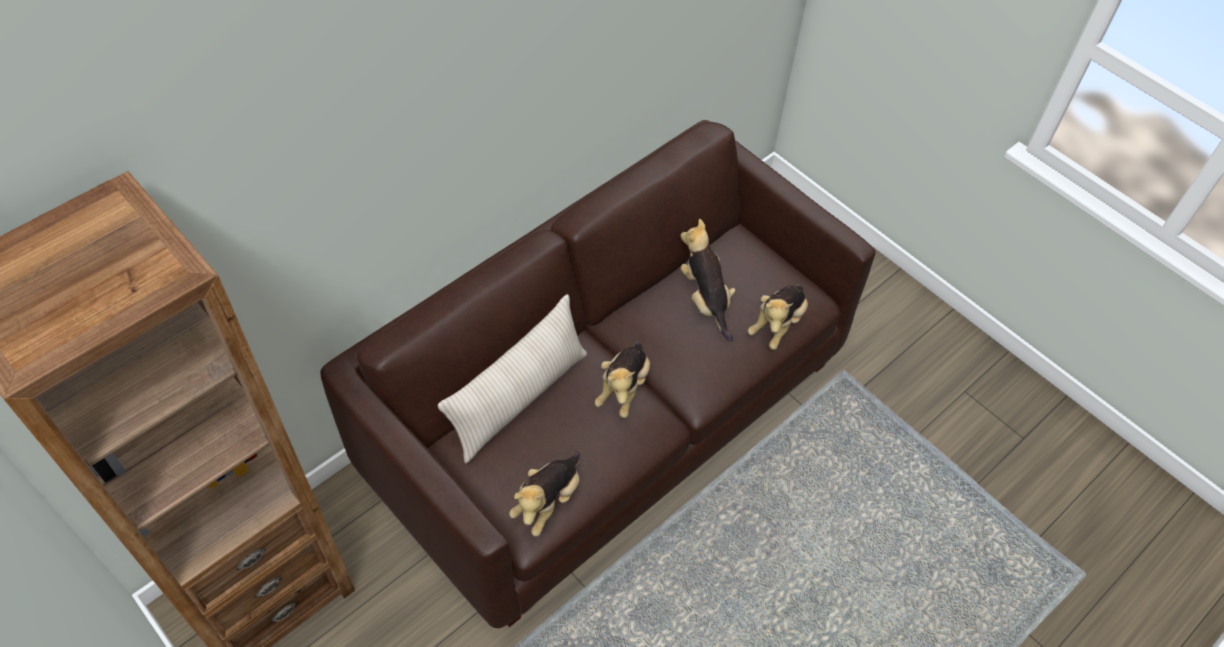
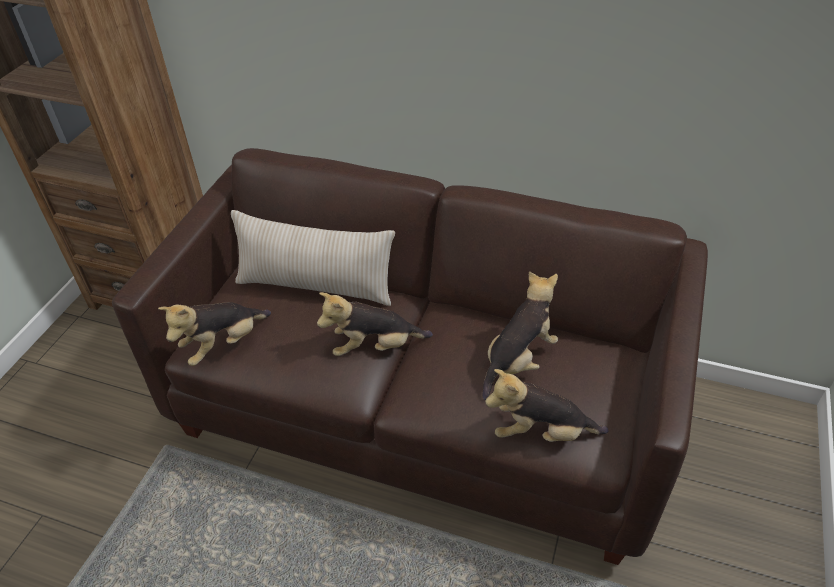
camera: 65 degrees right, 10 degrees down
(548, 501) = (223, 344): plush toy -> plush toy turned 45 degrees counterclockwise

